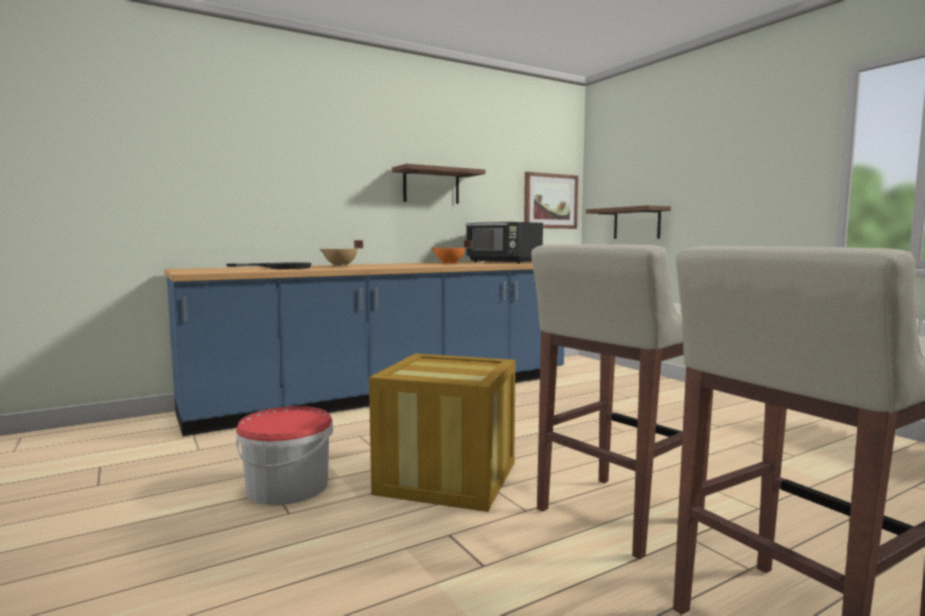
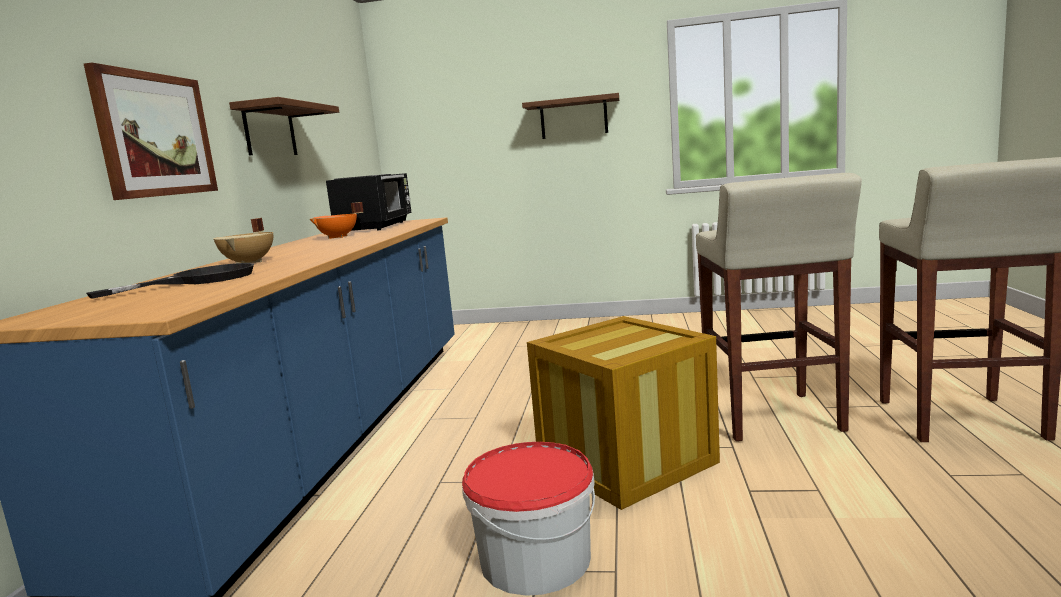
camera: 50 degrees left, 5 degrees up
(504, 262) = (376, 227): black microwave -> black microwave turned 75 degrees counterclockwise
(550, 201) = (360, 147): picture -> picture (155, 135)
(636, 223) = (465, 167): shelf -> shelf (573, 118)

